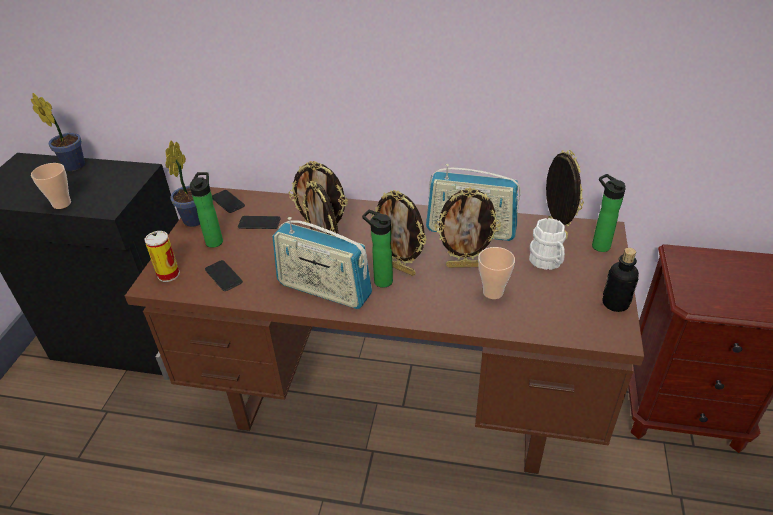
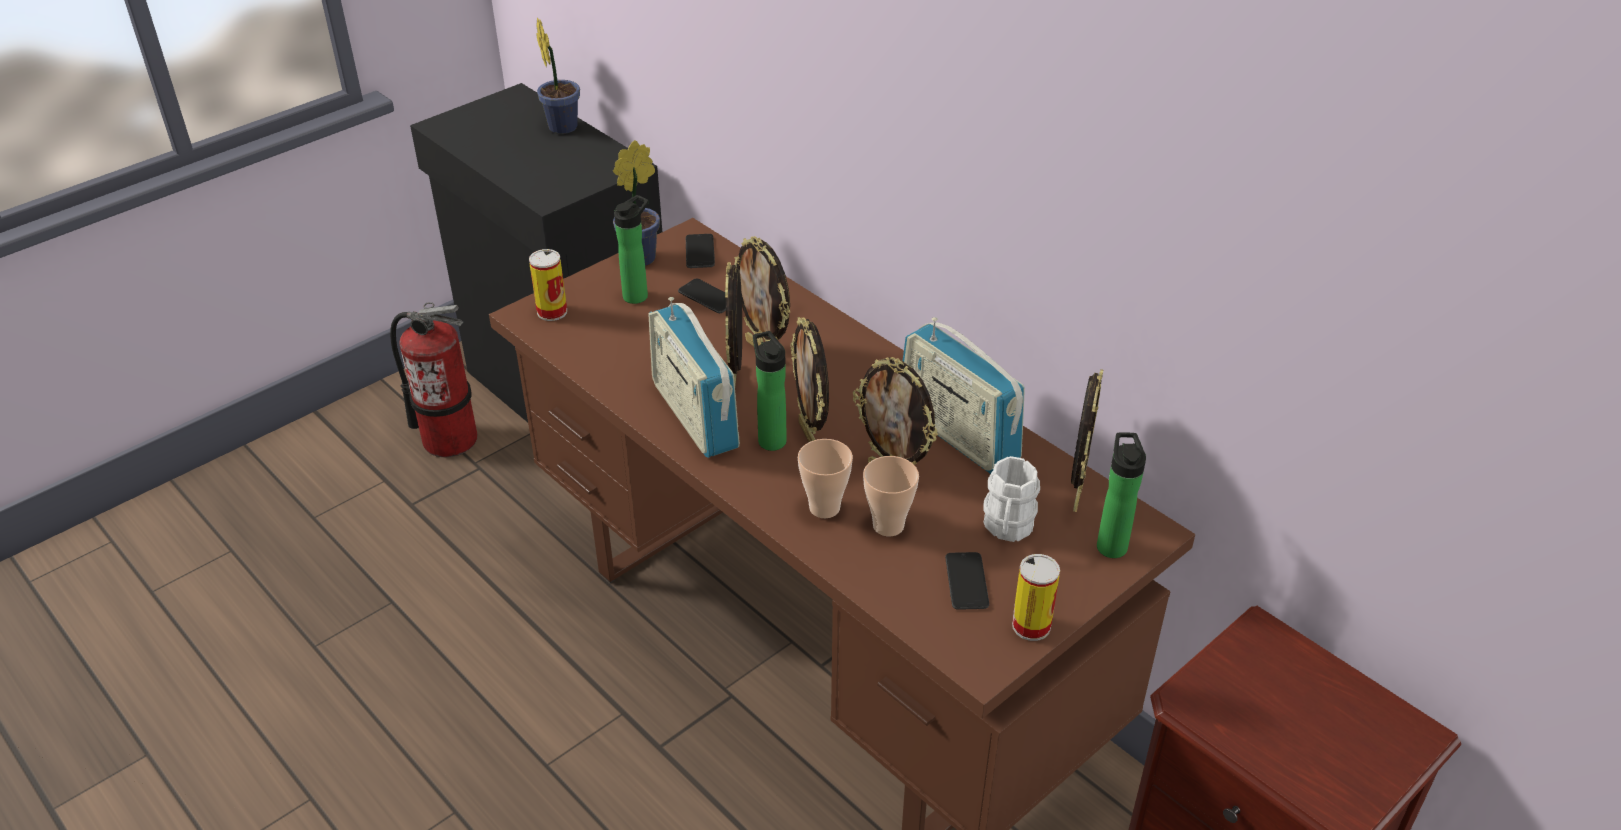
camera: 35 degrees right, 0 degrees up
(62, 204) = (508, 171): cup -> cup (824, 508)
(71, 405) = (449, 439): none -> fire extinguisher
(223, 276) = (605, 343): phone -> phone (966, 582)
(615, 303) = (1031, 626): bottle -> can

